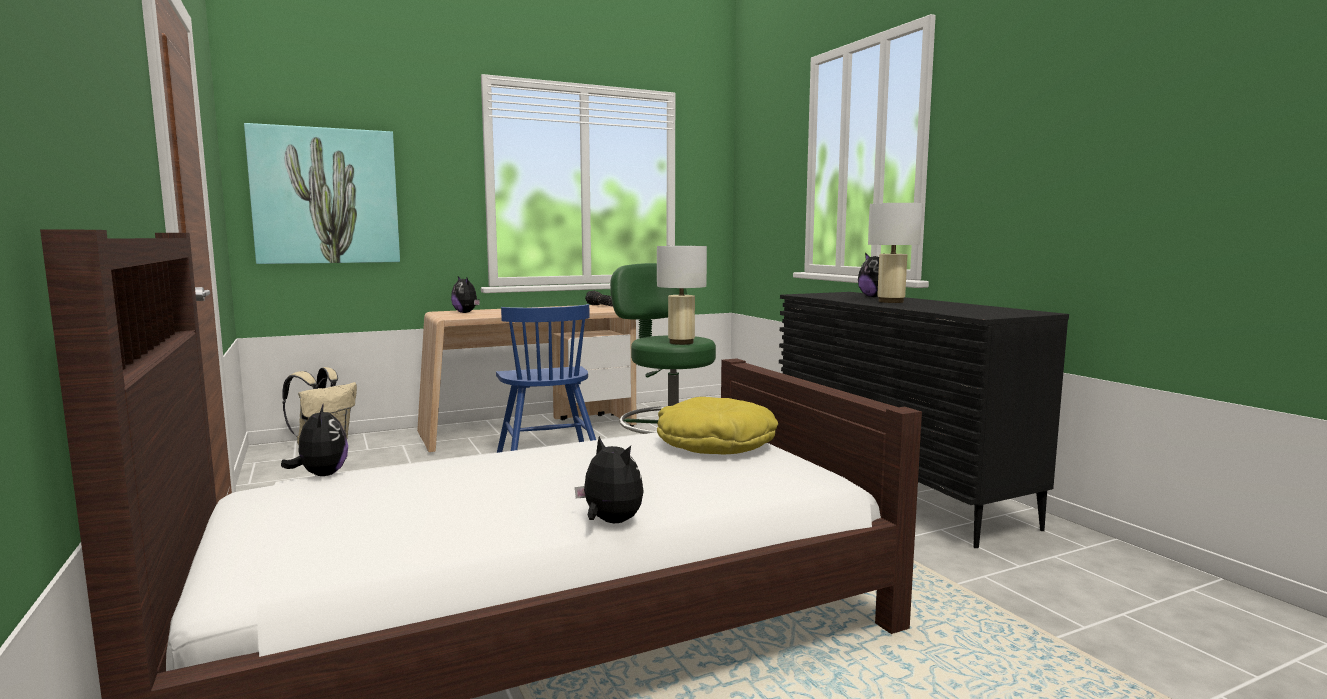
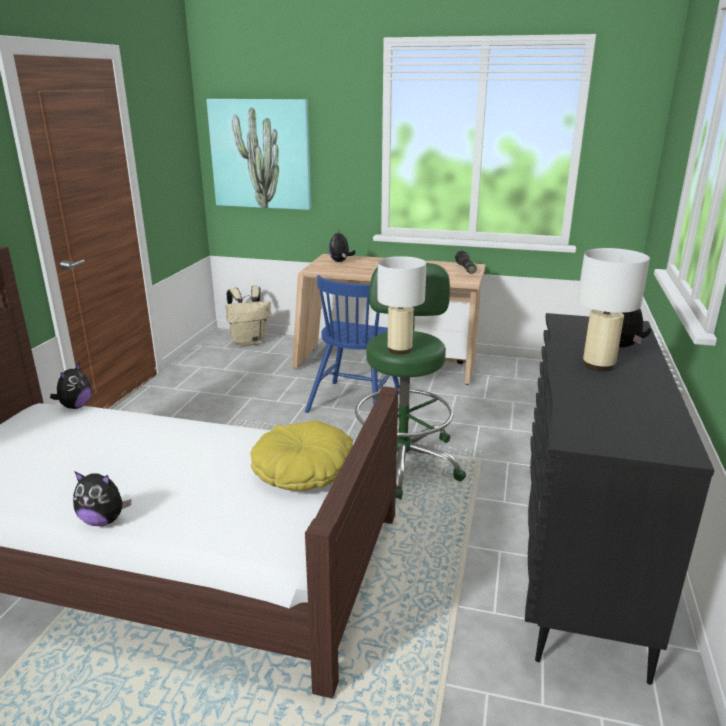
camera: 40 degrees right, 15 degrees up
(610, 522) = (103, 520): plush toy -> plush toy turned 105 degrees clockwise

